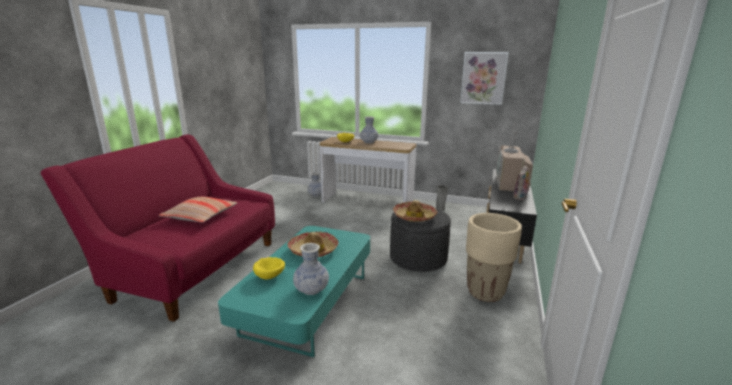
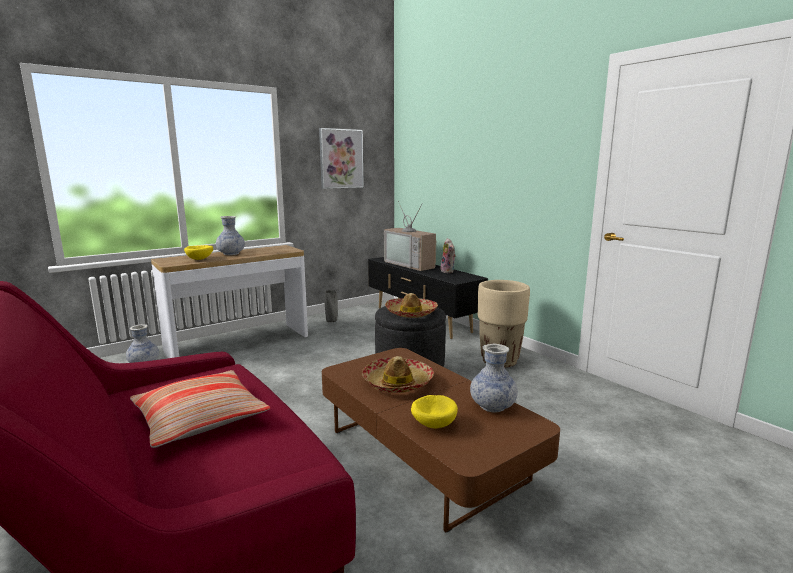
camera: 55 degrees left, 5 degrees down
(308, 304) = (425, 455): turquoise coffee table -> brown coffee table

